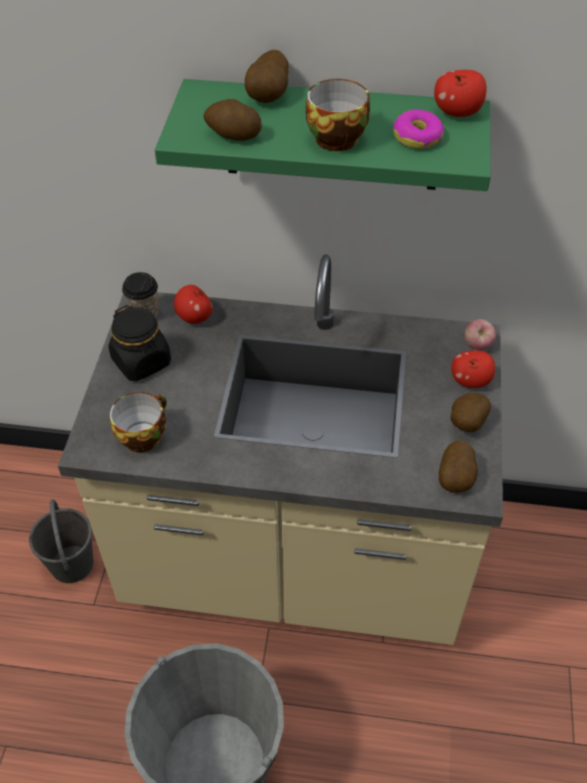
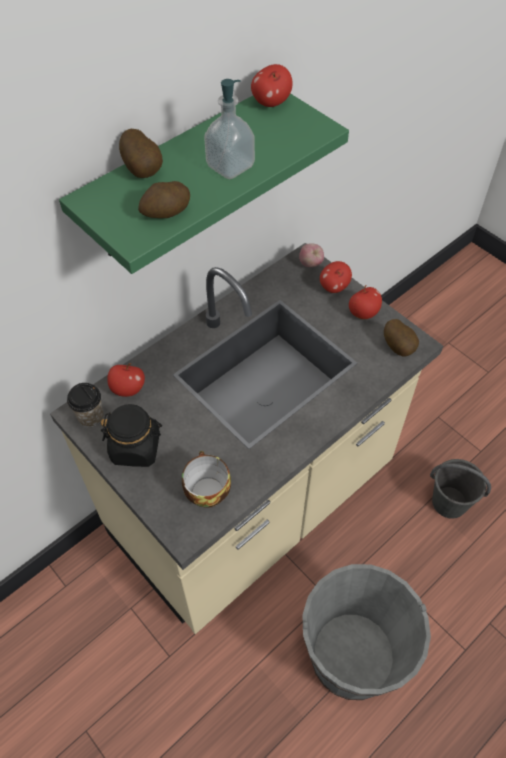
camera: 50 degrees left, 5 degrees up
(72, 565) = (123, 650): grey bucket -> grey bucket (450, 502)
(336, 136) = (230, 166): cup -> soap dispenser
(417, 137) = (275, 133): donut -> none
(465, 424) = (363, 313): potato -> apple

